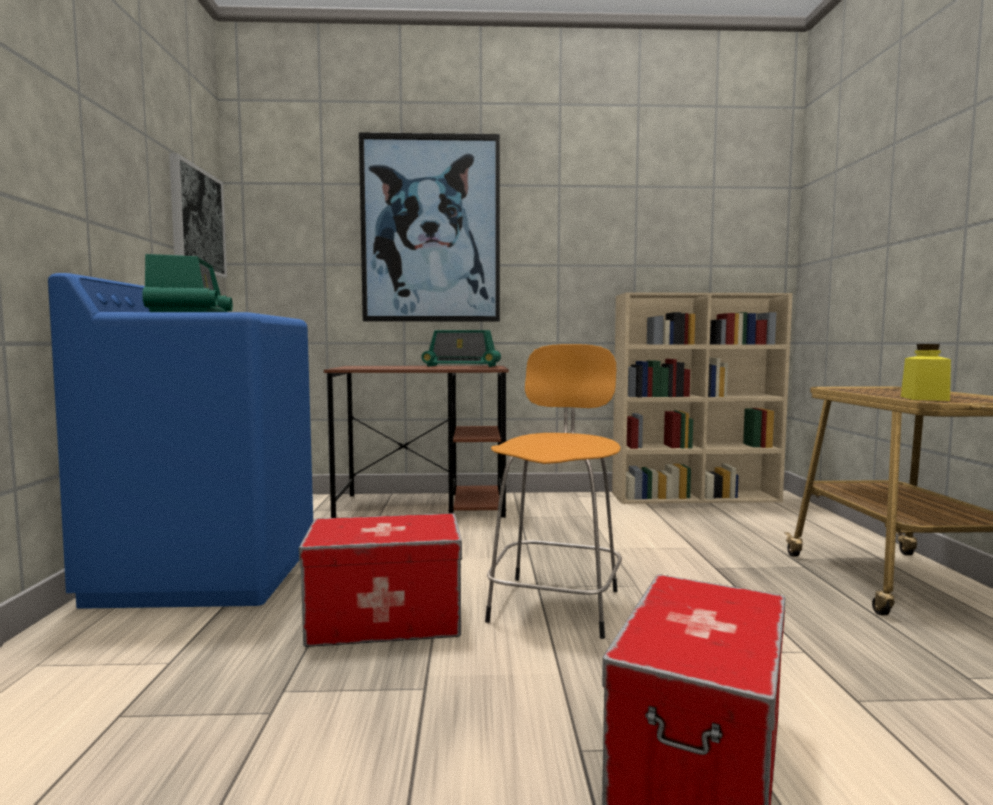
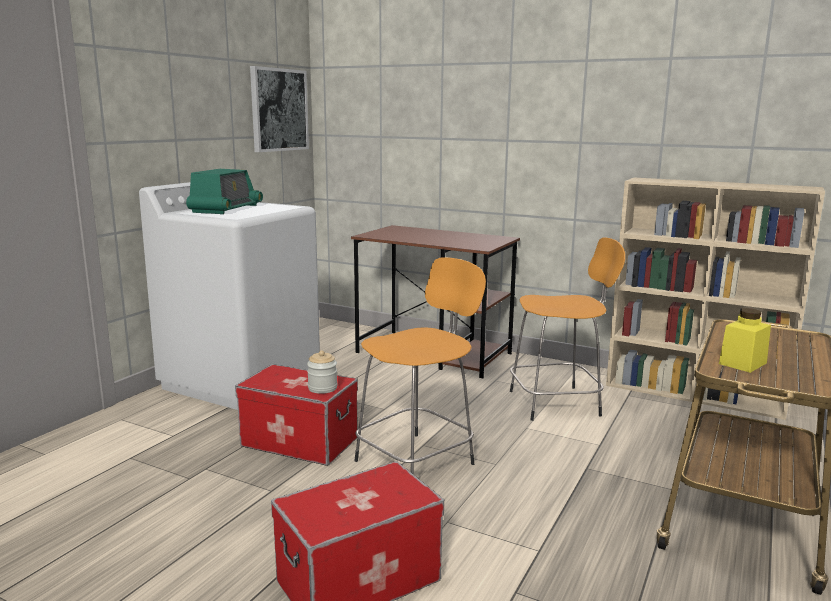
camera: 30 degrees right, 10 degrees up
(208, 572) = (242, 380): blue washing machine -> white washing machine
(430, 229) = (464, 106): picture -> none
(430, 528) = (322, 388): none -> jar
(462, 366) = (473, 237): radio -> none
(605, 523) = (557, 403): none -> orange stool

